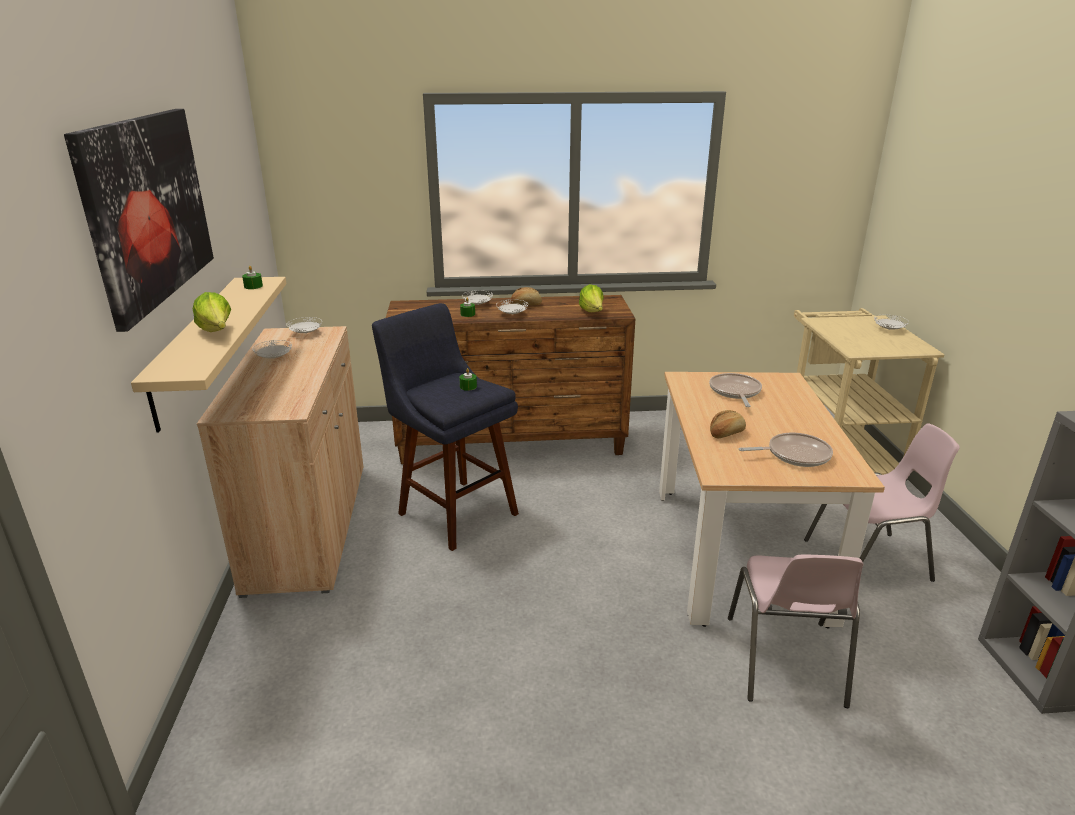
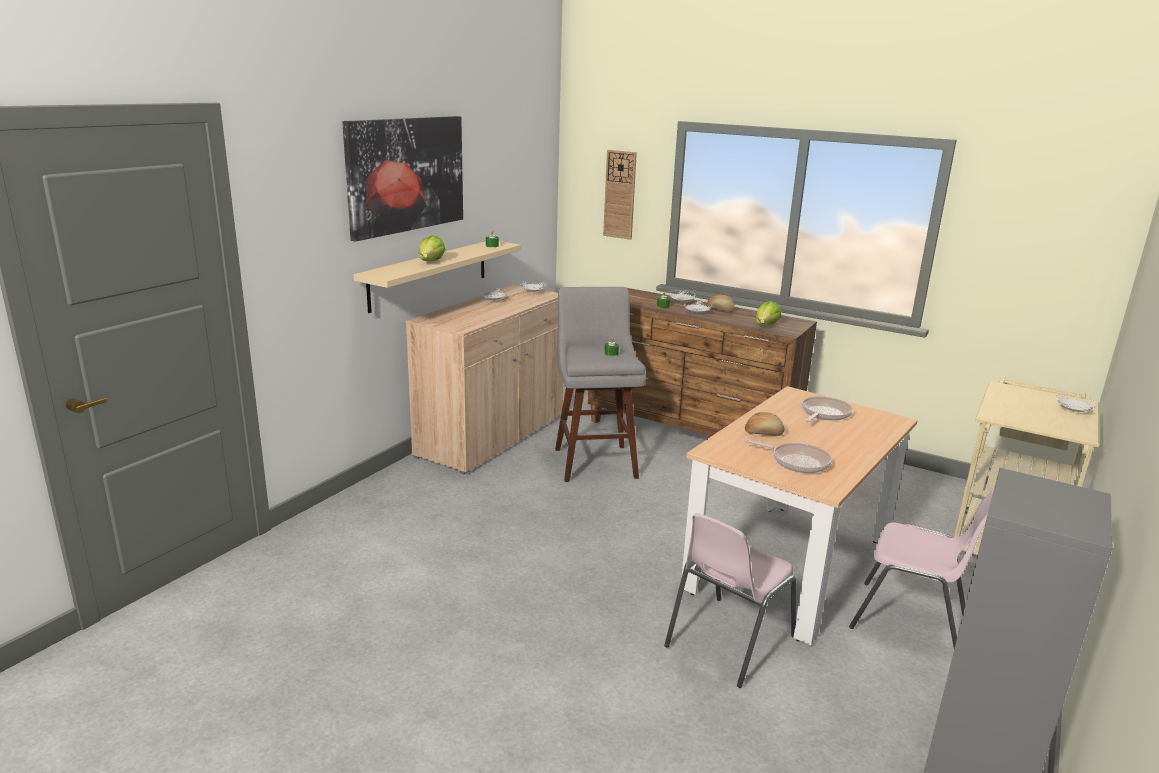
camera: 35 degrees right, 5 degrees down
(358, 190) = (620, 195): none -> wall clock
(453, 510) = (594, 460): blue stool -> grey stool

